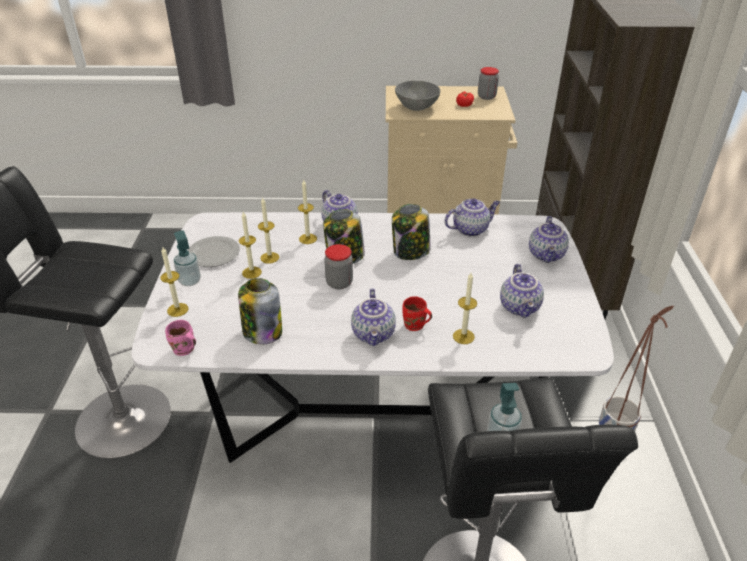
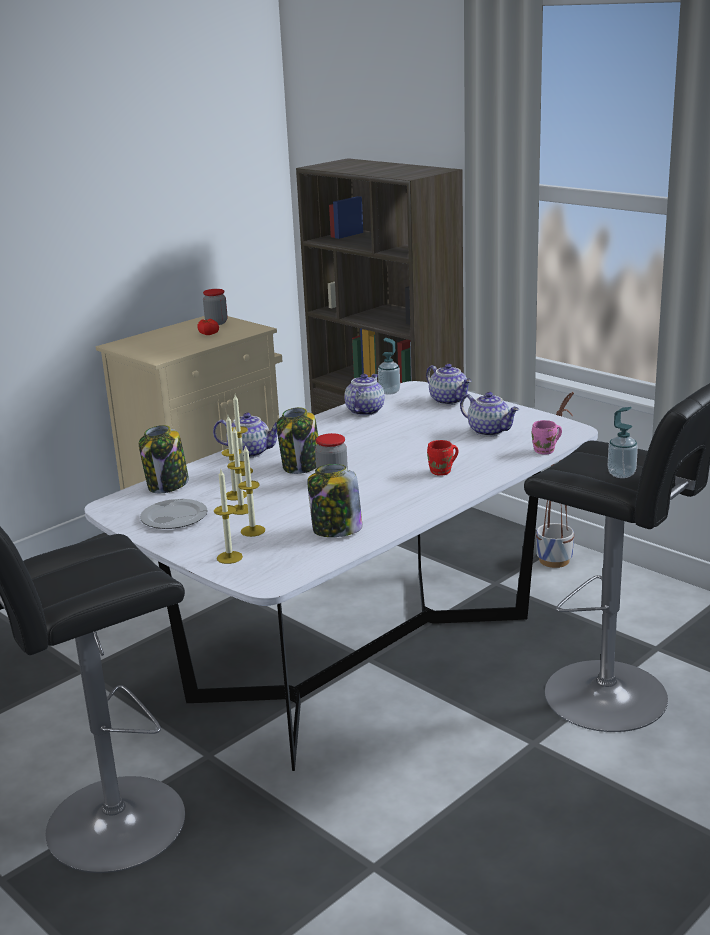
camera: 45 degrees left, 15 degrees down
(184, 350) = (297, 570): pink mug -> pink mug (546, 451)
(190, 281) = (195, 540): soap dispenser -> soap dispenser (389, 392)
(374, 334) = (424, 489): teapot -> none
(410, 251) = (347, 441): jar -> jar (167, 485)
(417, 107) = (166, 348): grey bowl -> none
(463, 336) = (485, 460): candle -> candle (253, 531)

